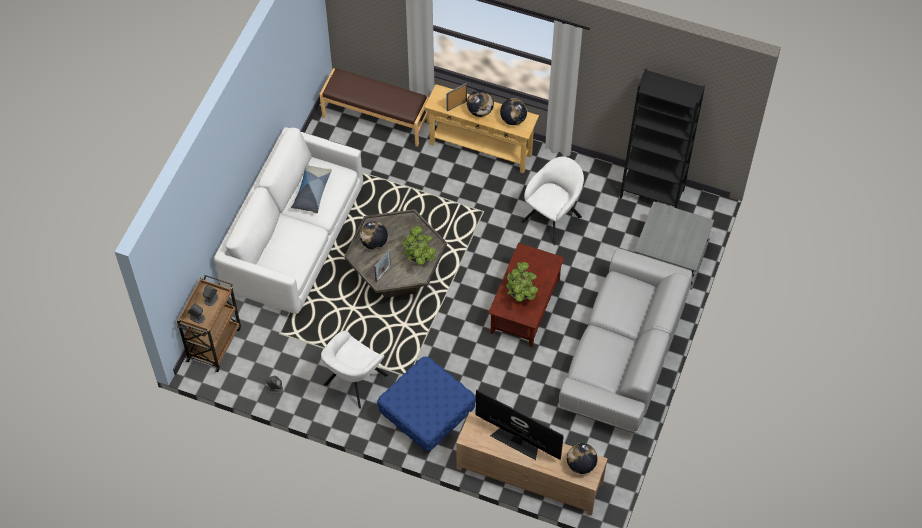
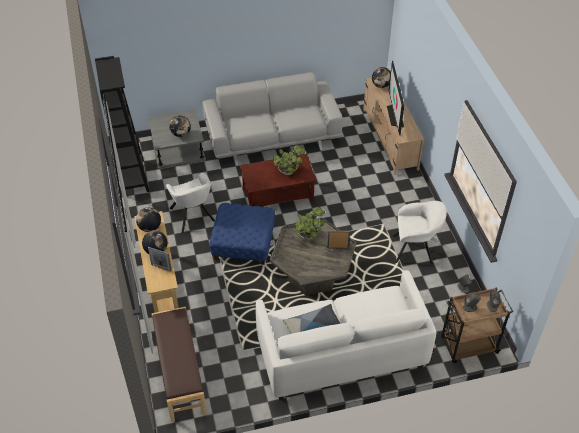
camera: 125 degrees left, 10 degrees down
(374, 243) = (318, 267): globe -> globe (181, 134)
(427, 413) = (398, 202): blue ottoman -> blue ottoman (243, 243)
(553, 217) = (193, 216): white armchair -> white armchair turned 120 degrees counterclockwise

